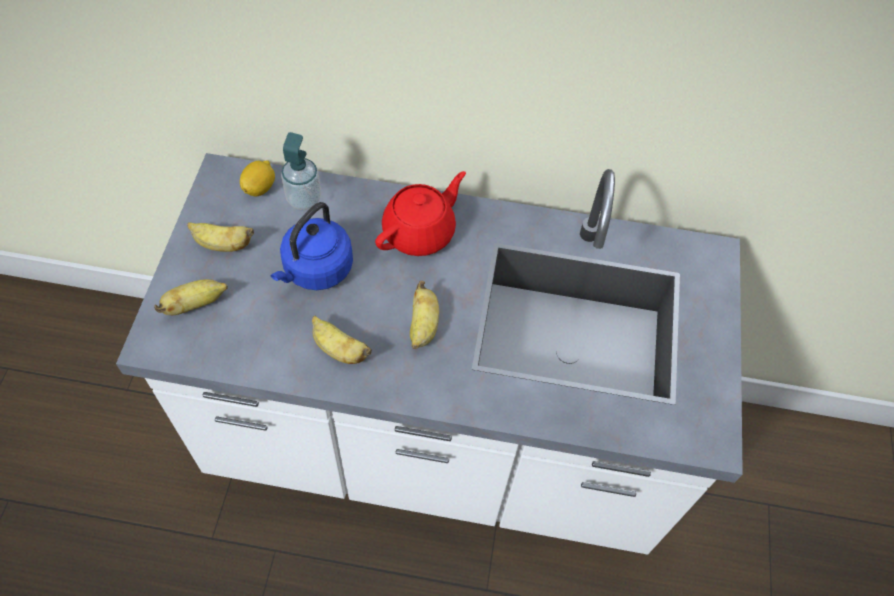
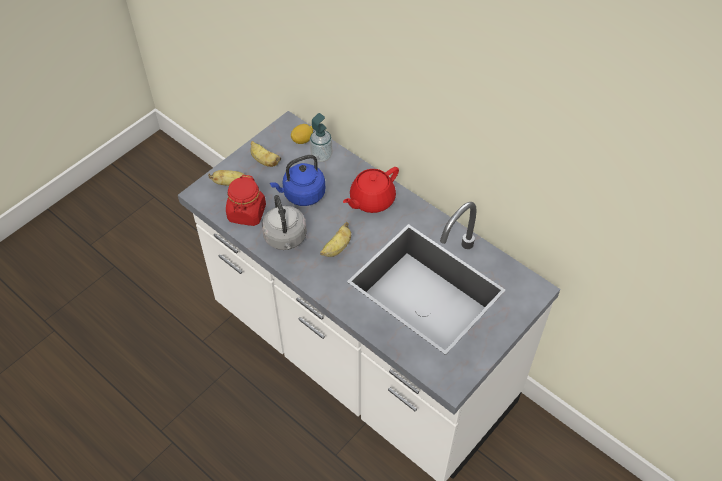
camera: 35 degrees right, 5 degrees down
(251, 339) = (247, 213): none -> red jar
(339, 349) = (285, 239): banana -> grey kettle
(420, 232) = (371, 200): red teapot -> red teapot turned 150 degrees clockwise

